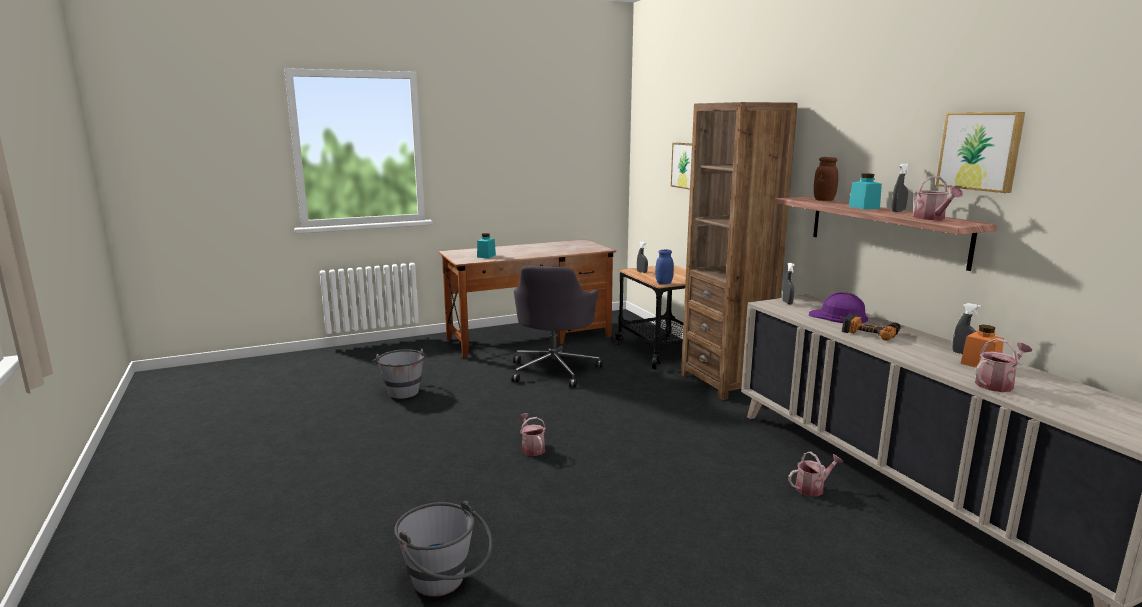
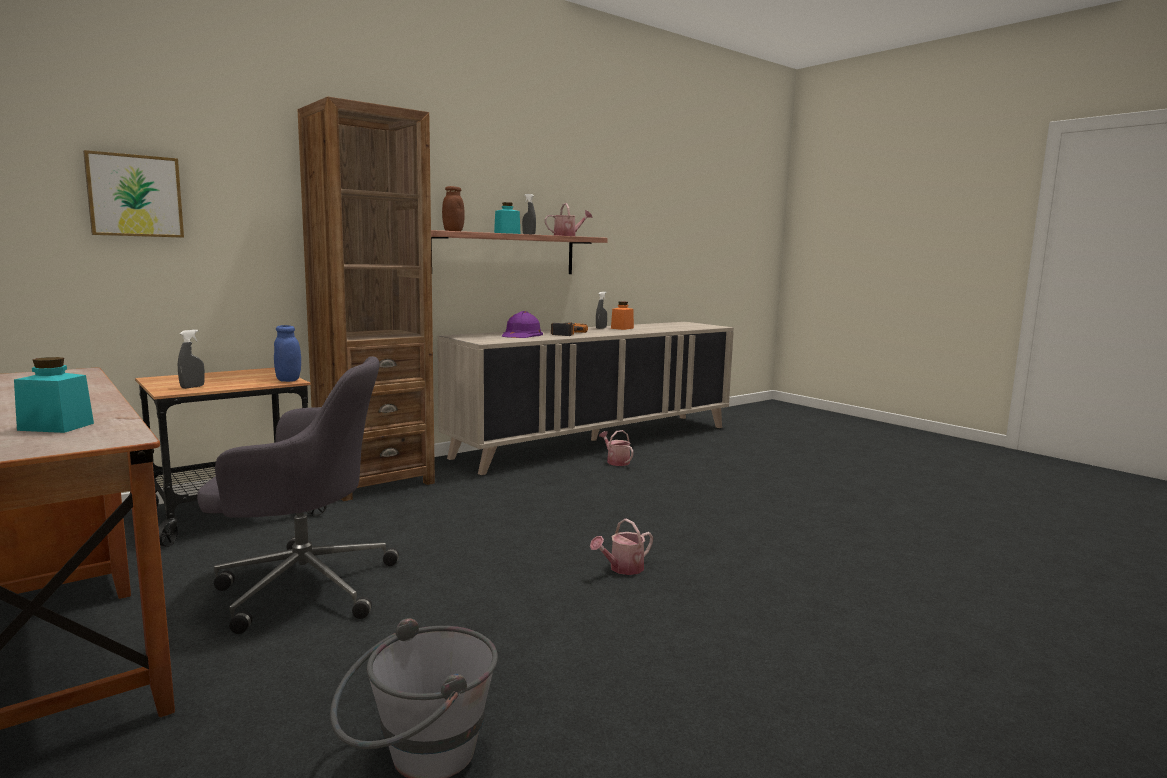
camera: 105 degrees left, 5 degrees down
(445, 584) = (915, 573): grey bucket -> none
(787, 303) = (478, 339): grey spray bottle -> none
(980, 151) = (566, 186): picture -> none
(997, 384) = (657, 329): watering can -> none

